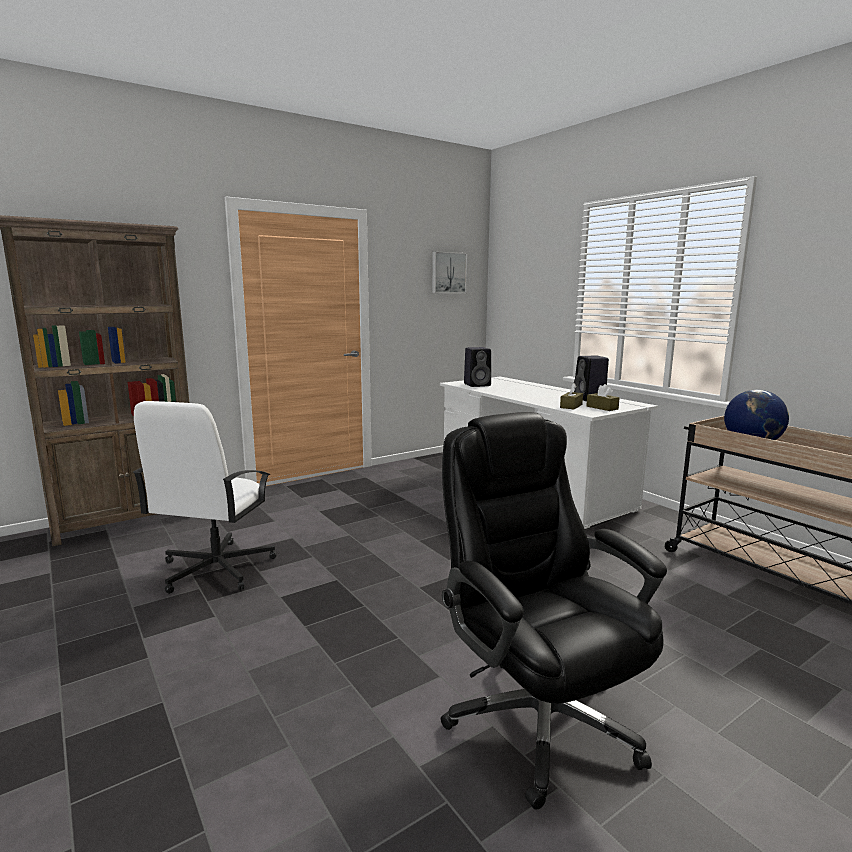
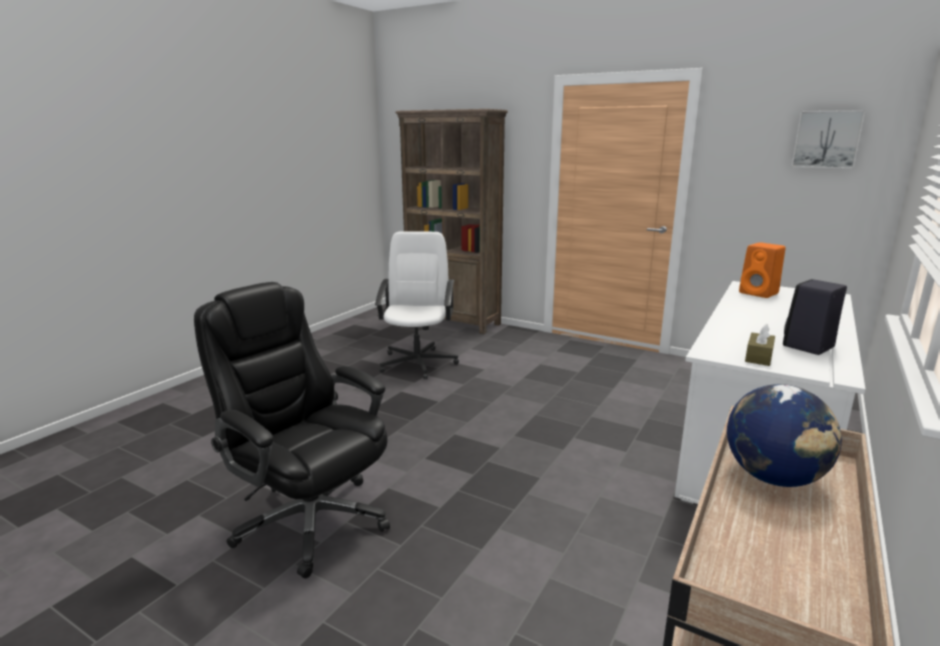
camera: 65 degrees right, 5 degrees up
(215, 569) = (418, 363): white office chair -> white office chair turned 105 degrees clockwise
(478, 385) = (760, 293): black speaker -> orange speaker
(539, 718) = (310, 519): black office chair -> black office chair turned 90 degrees counterclockwise
(571, 406) = (731, 342): brown tissue box -> none

